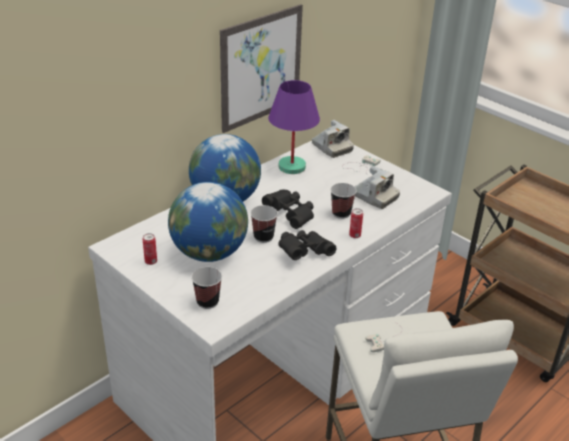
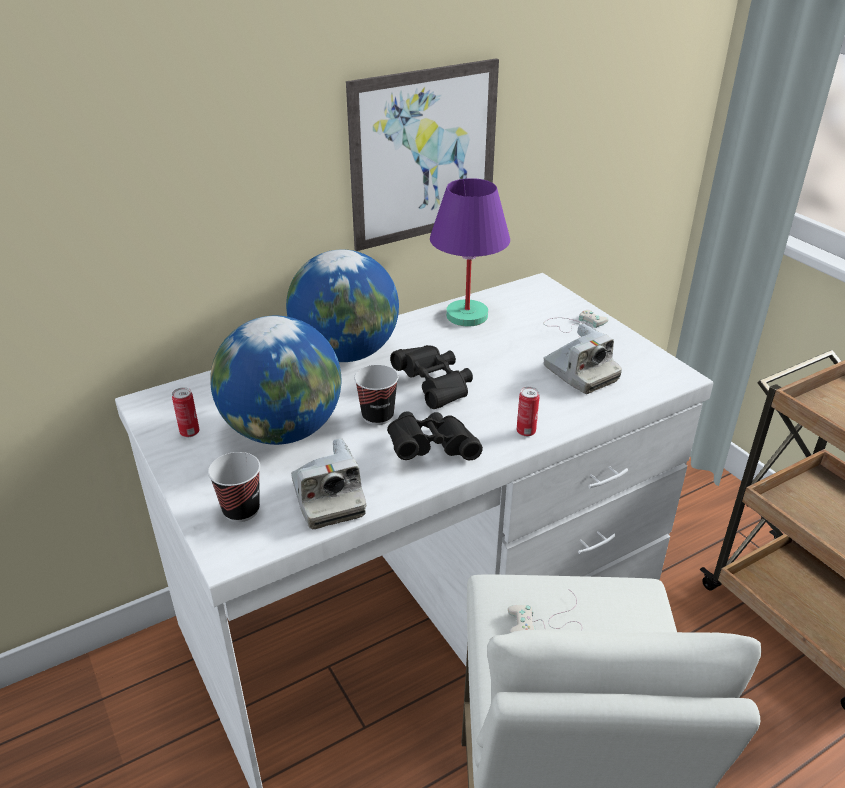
camera: 15 degrees right, 0 degrees up
(331, 148) = (538, 294): camera -> camera (328, 499)
(341, 213) = (516, 394): cup -> none

